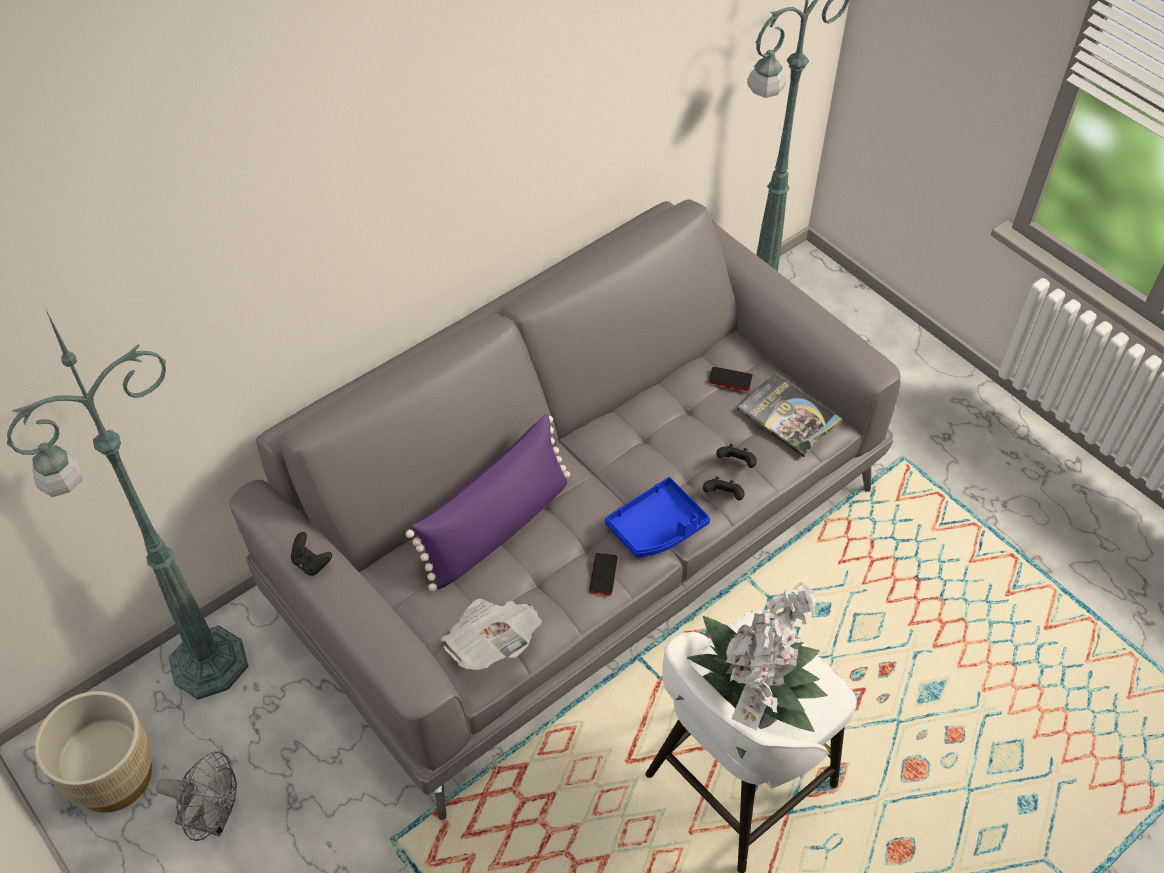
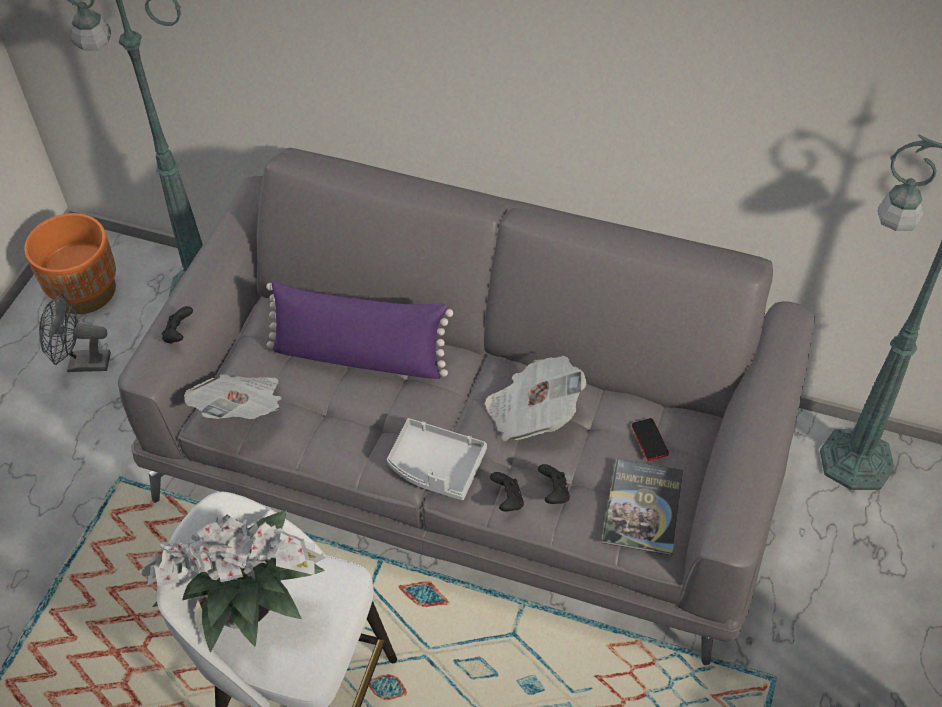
camera: 60 degrees right, 0 degrees up
(113, 776) = (85, 291): beige planter -> orange planter
(212, 818) = (82, 363): grey fan -> grey fan turned 105 degrees clockwise
(311, 563) = (215, 249): black game controller -> black game controller (179, 334)
(603, 574) = (359, 452): phone -> none
(651, 437) = (532, 413): none -> newspaper
(657, 527) = (436, 466): blue tray -> grey tray

